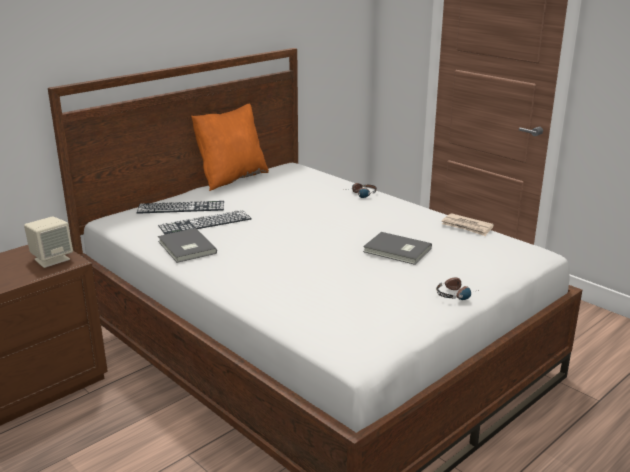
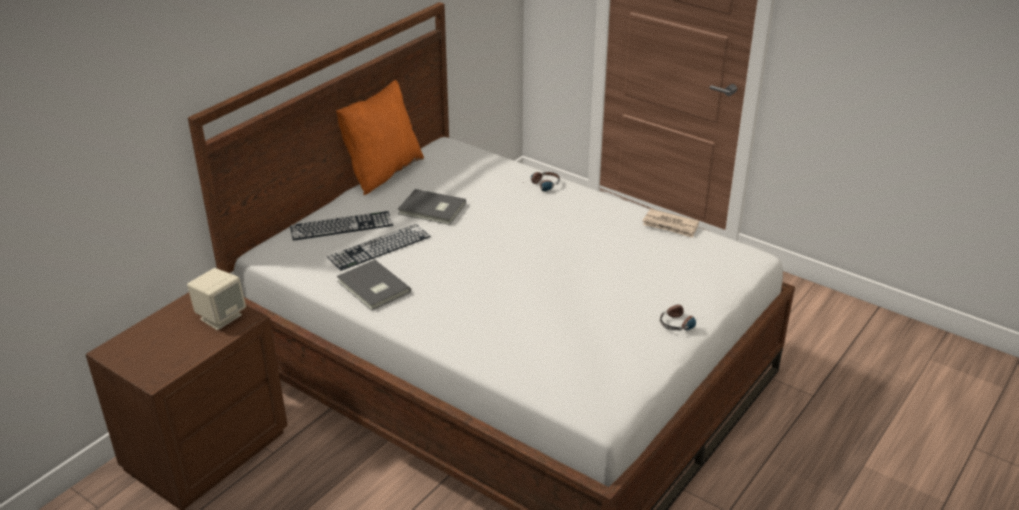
camera: 10 degrees left, 10 degrees up
(397, 251) = (605, 268): grey book -> grey book (432, 210)

